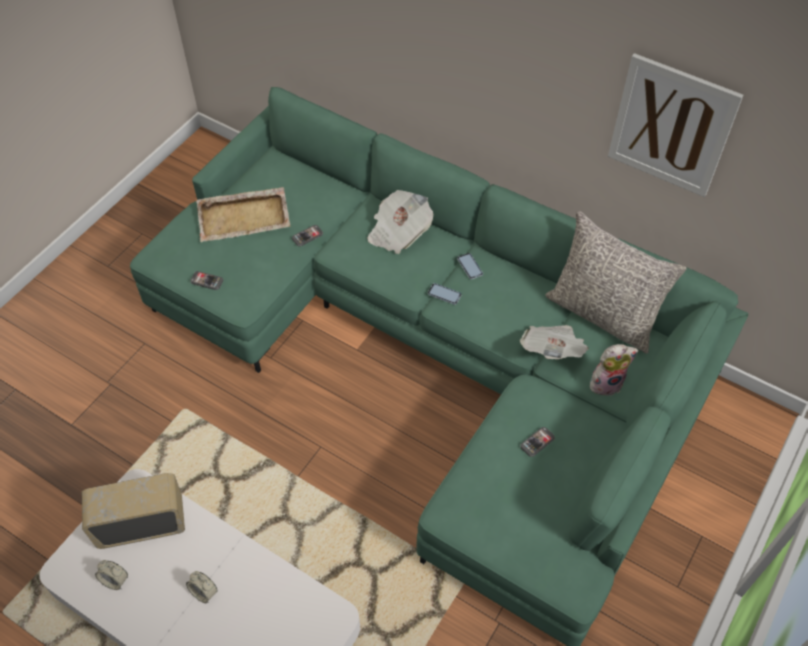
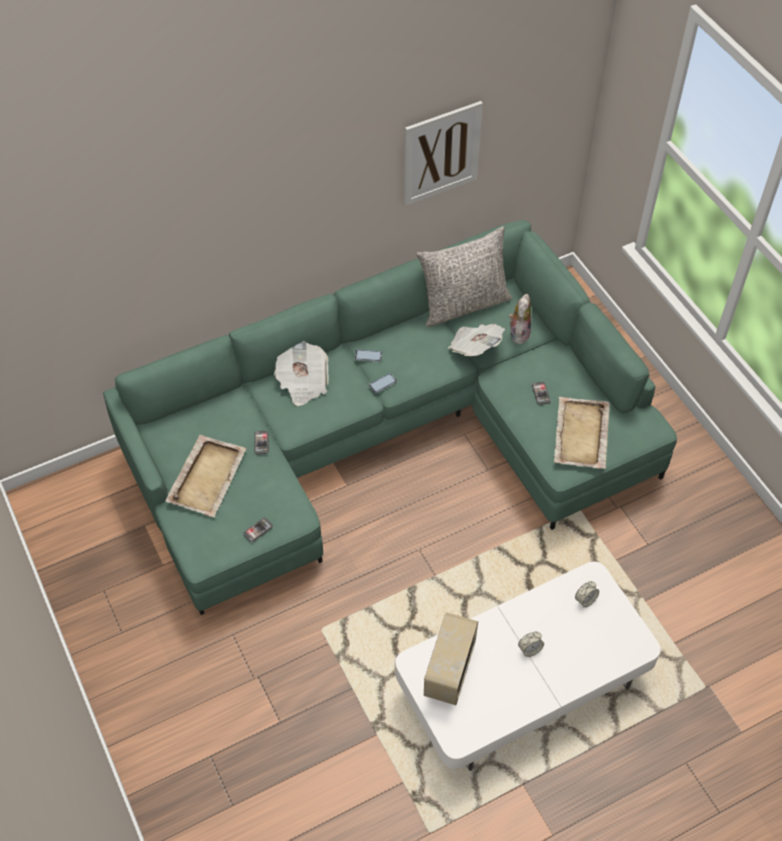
camera: 60 degrees left, 0 degrees up
(115, 580) = (487, 705): alarm clock -> alarm clock (585, 600)
(508, 510) = (581, 435): none -> beige tray

